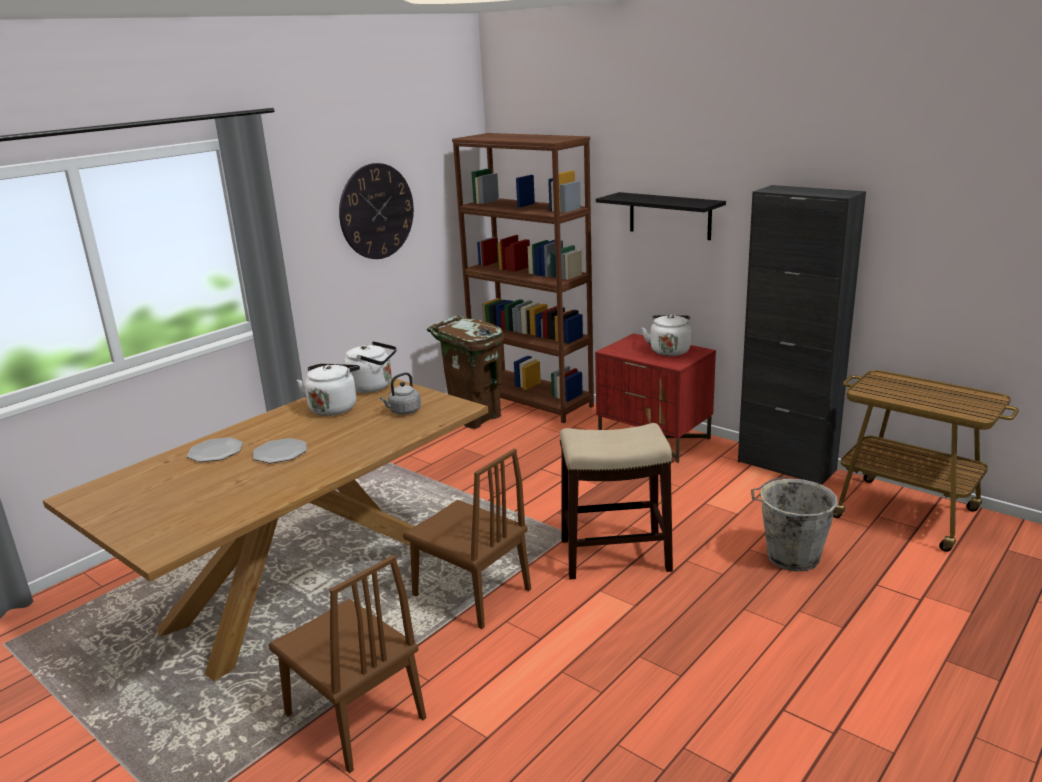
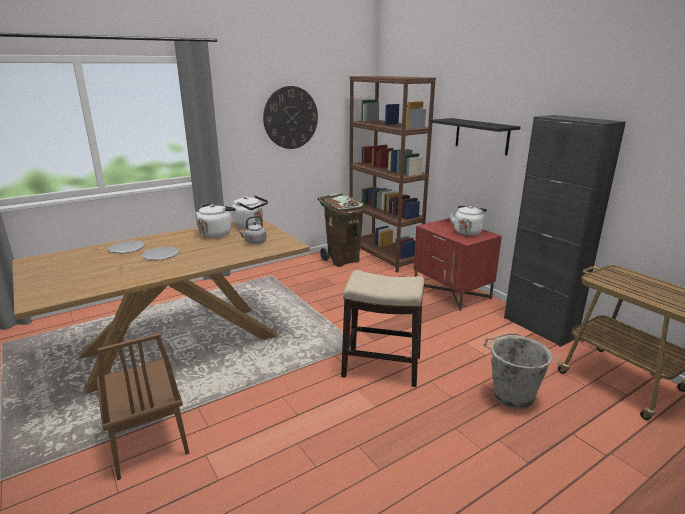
camera: 15 degrees right, 0 degrees up
(471, 592) = (272, 371): brown chair -> none

